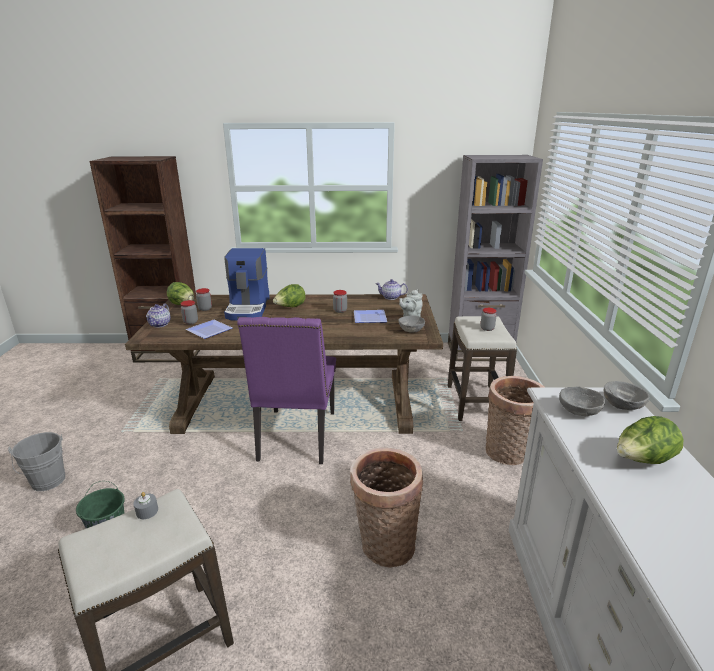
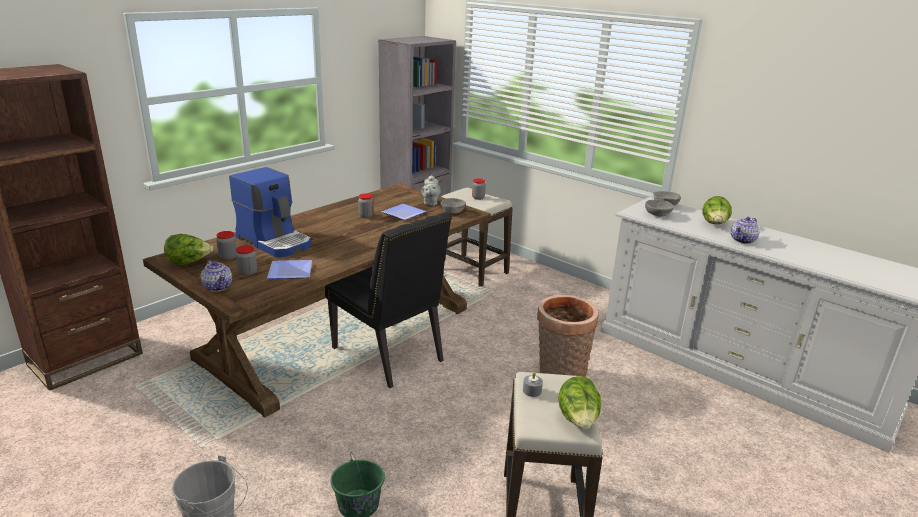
camera: 50 degrees left, 0 degrees up
(290, 307) = (315, 227): lettuce -> lettuce (578, 420)
(297, 435) = (386, 354): purple chair -> black chair
(391, 297) = (381, 193): teapot -> teapot (743, 240)
(509, 454) = (539, 292): basket -> none

